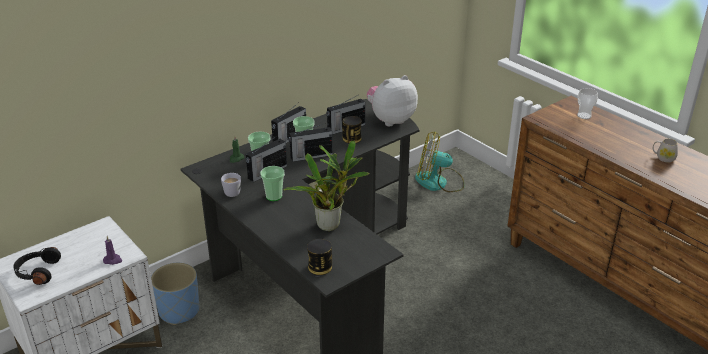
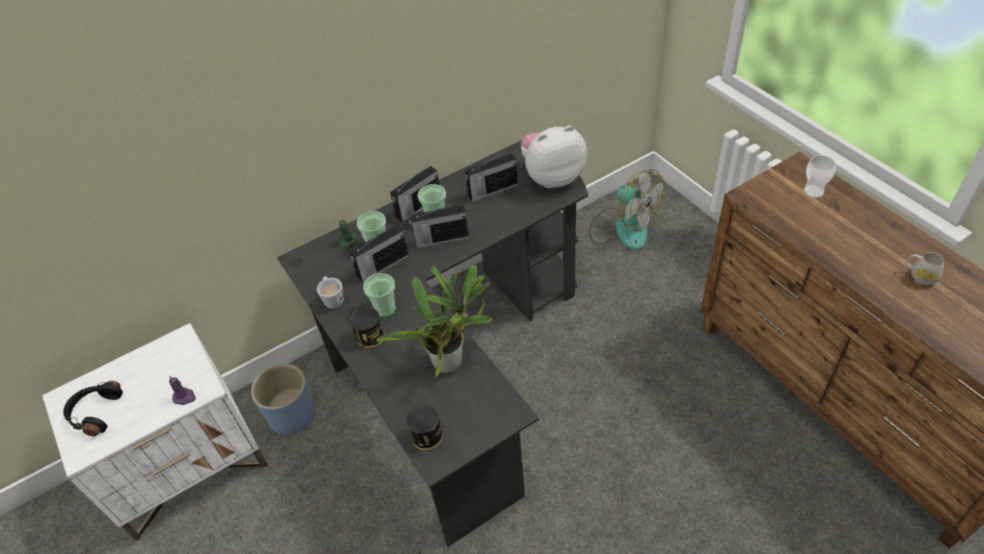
camera: 10 degrees right, 15 degrees up
(352, 138) = (497, 209): can -> can (370, 337)
(439, 182) = (623, 228): fan -> fan turned 150 degrees counterclockwise

